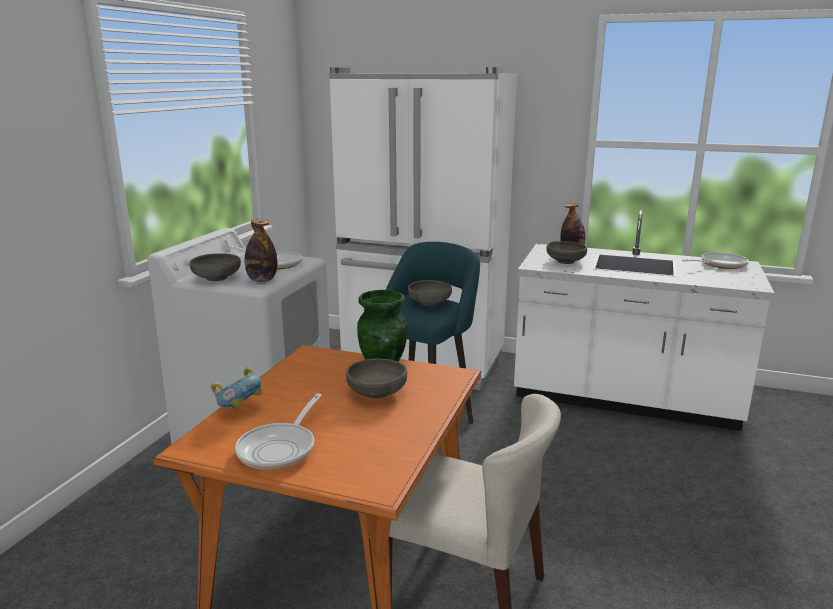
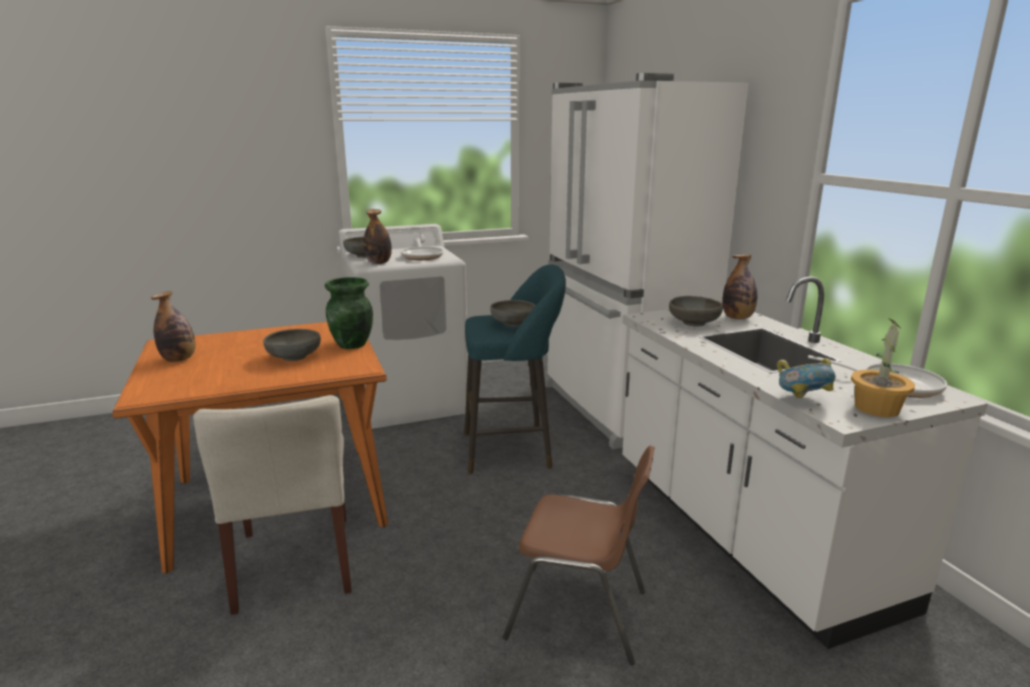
camera: 50 degrees right, 0 degrees up
(240, 409) = (227, 336): bowl -> bowl (802, 400)
(280, 448) = (179, 359): frying pan -> bottle
(655, 488) = (579, 614): none -> brown chair
(747, 277) = (876, 408): none -> potted plant

